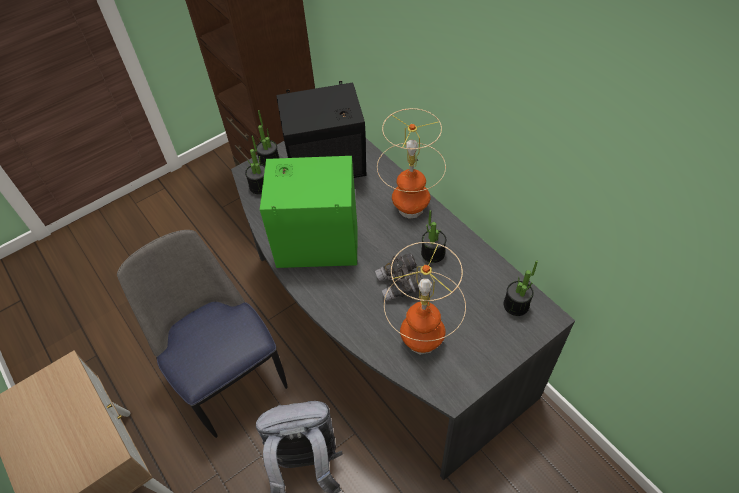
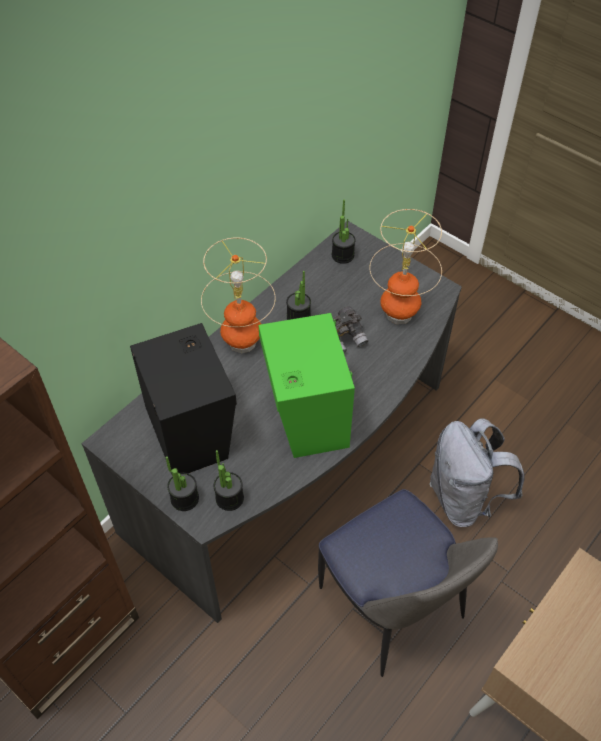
camera: 105 degrees left, 0 degrees up
(228, 375) = (392, 607): chair -> chair turned 75 degrees counterclockwise

